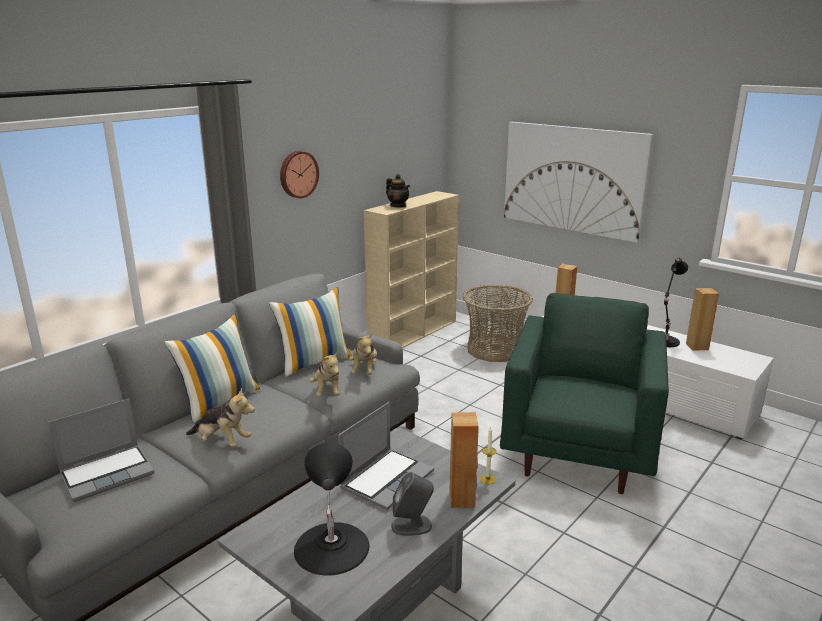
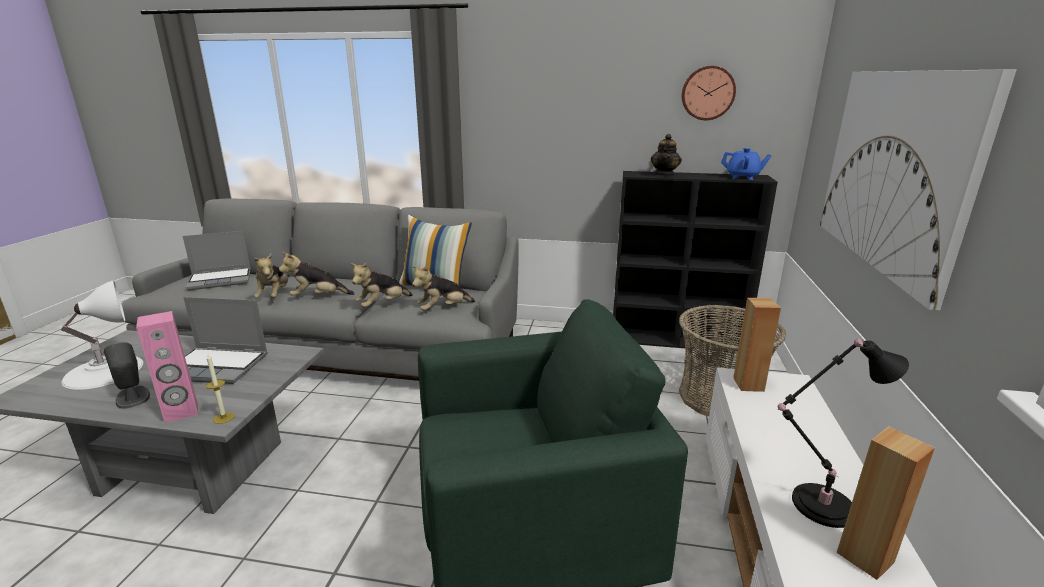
camera: 60 degrees right, 0 degrees up
(108, 473) = (221, 280): laptop -> laptop turned 45 degrees counterclockwise
(219, 401) = (338, 277): pillow -> none
(263, 418) = (318, 297): none -> plush toy
(298, 174) = (536, 113): wall clock -> wall clock (707, 93)
(331, 547) = (104, 371): black table lamp -> white table lamp
(413, 333) = (677, 340): beige bookcase -> black bookcase
(436, 196) = (742, 177): none -> blue teapot
(462, 499) = (181, 412): brown speaker -> pink speaker

